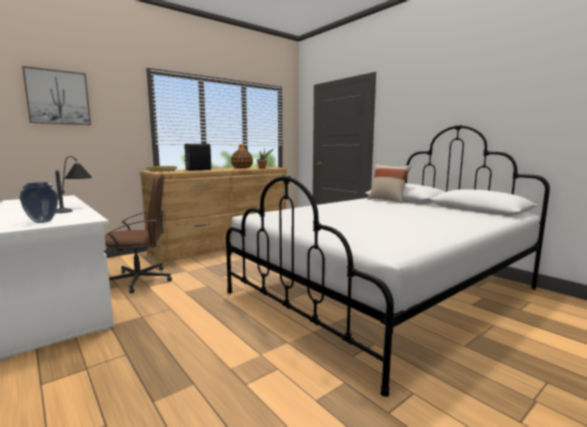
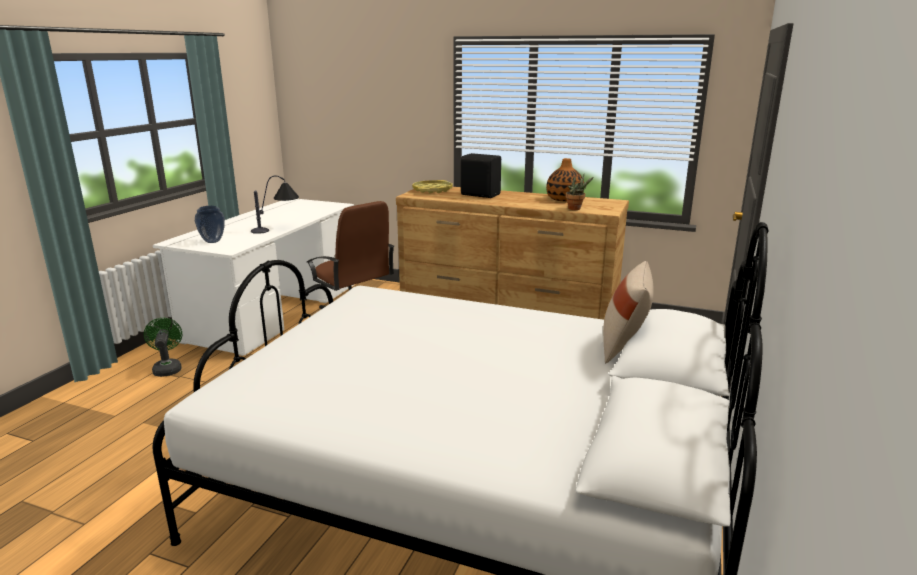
camera: 60 degrees right, 10 degrees up
(51, 374) = (167, 368): none -> green fan
(58, 97) = (358, 88): picture -> none

